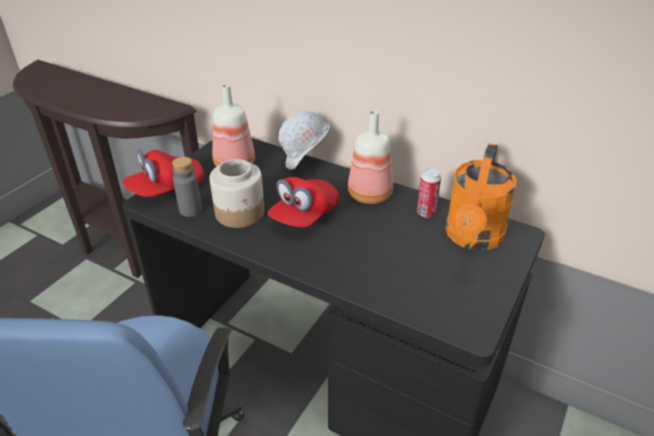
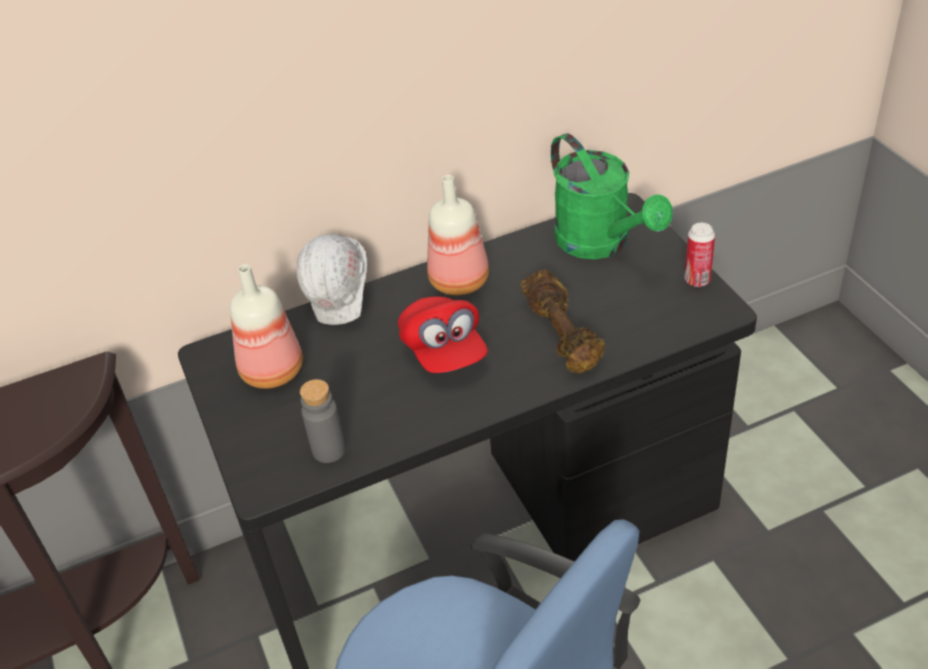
camera: 50 degrees left, 5 degrees up
(167, 189) = (255, 459): red cap -> none
(240, 213) = (382, 404): jar -> none
(365, 259) = (563, 335): none -> brown dumbbell
(426, 213) = (531, 255): can -> can (697, 280)
(473, 238) = (601, 243): orange watering can -> green watering can

